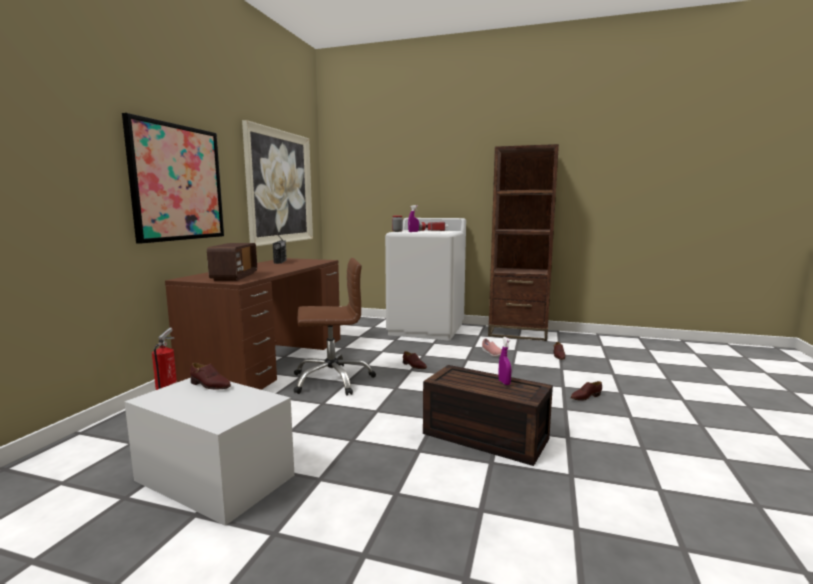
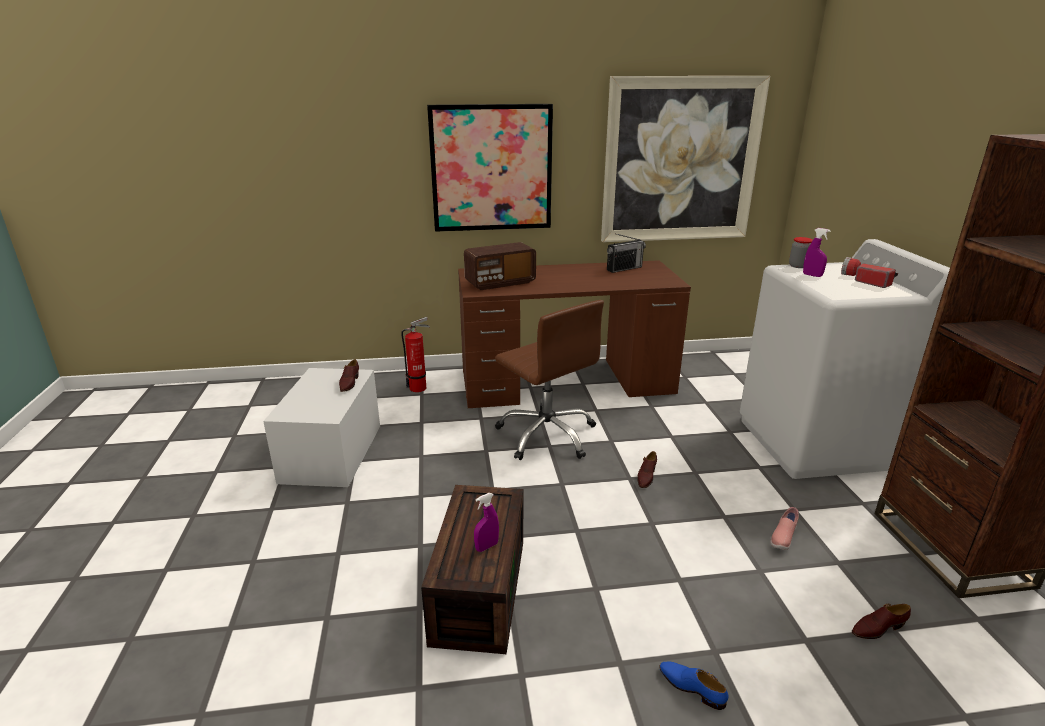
camera: 65 degrees right, 15 degrees up
(585, 397) = (691, 688): brown shoe -> blue shoe

